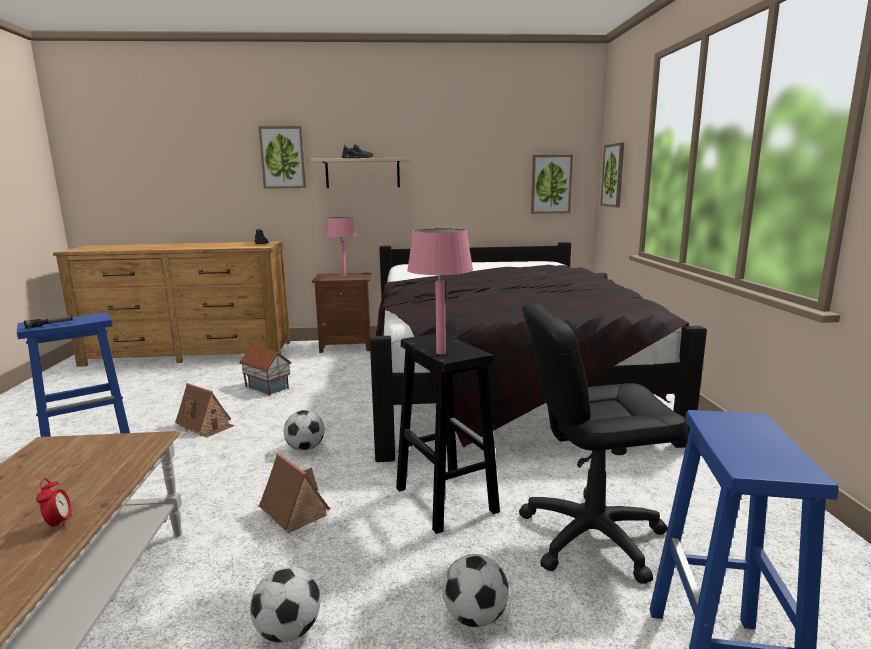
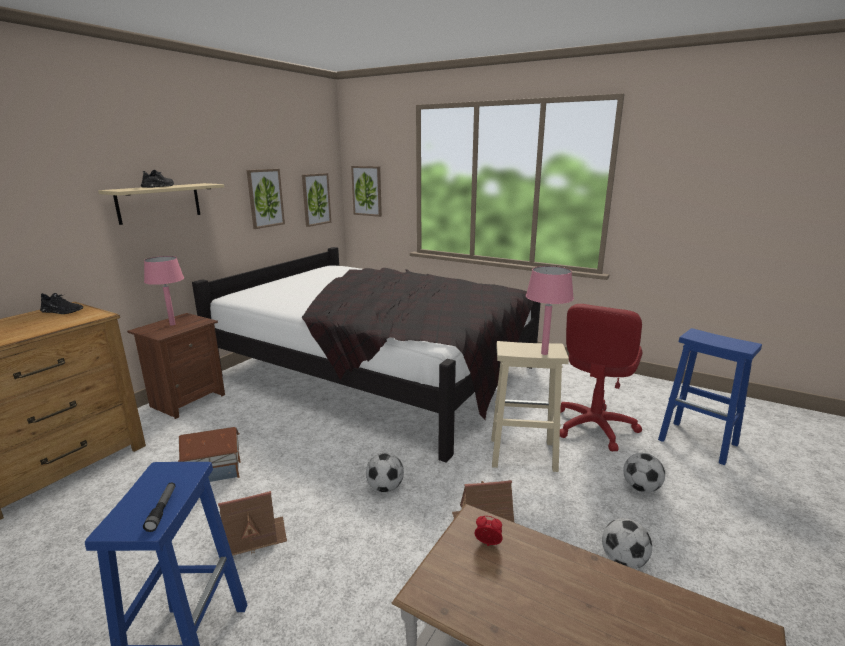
camera: 55 degrees left, 5 degrees up
(59, 524) = (617, 584): alarm clock -> alarm clock (488, 544)
(283, 157) = (52, 190): picture -> picture (265, 198)
(444, 499) = (521, 454): black stool -> beige stool
(591, 536) = (593, 427): black office chair -> red office chair

